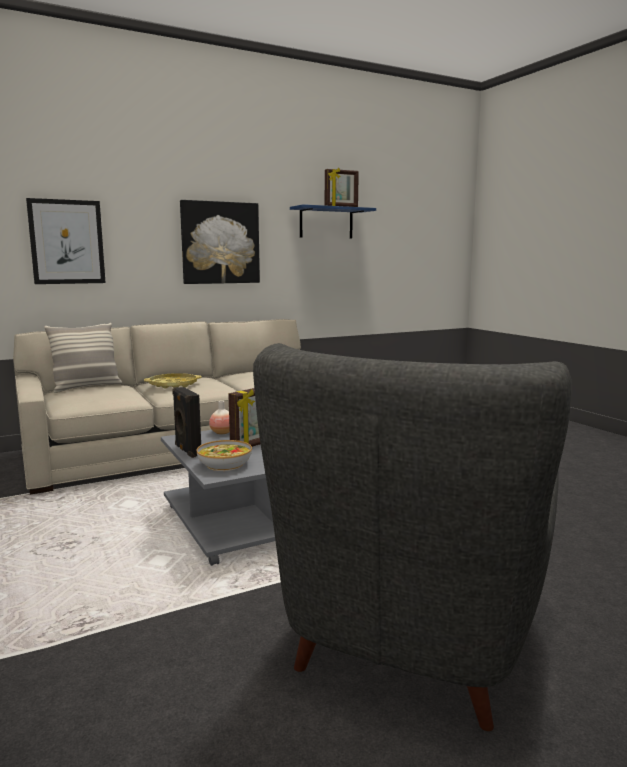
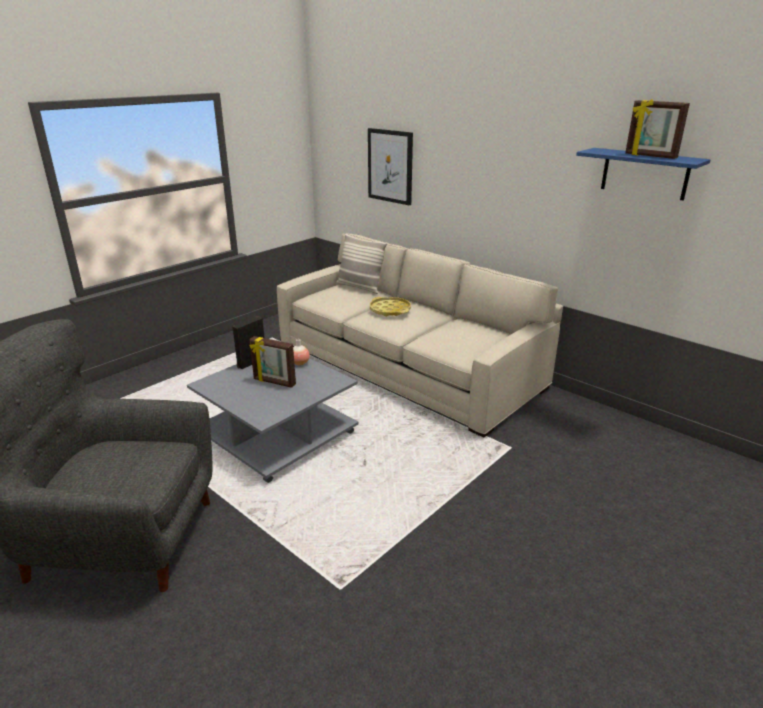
camera: 70 degrees right, 15 degrees up
(220, 243) = (507, 183): picture -> none
(225, 464) = (225, 382): bowl -> none

